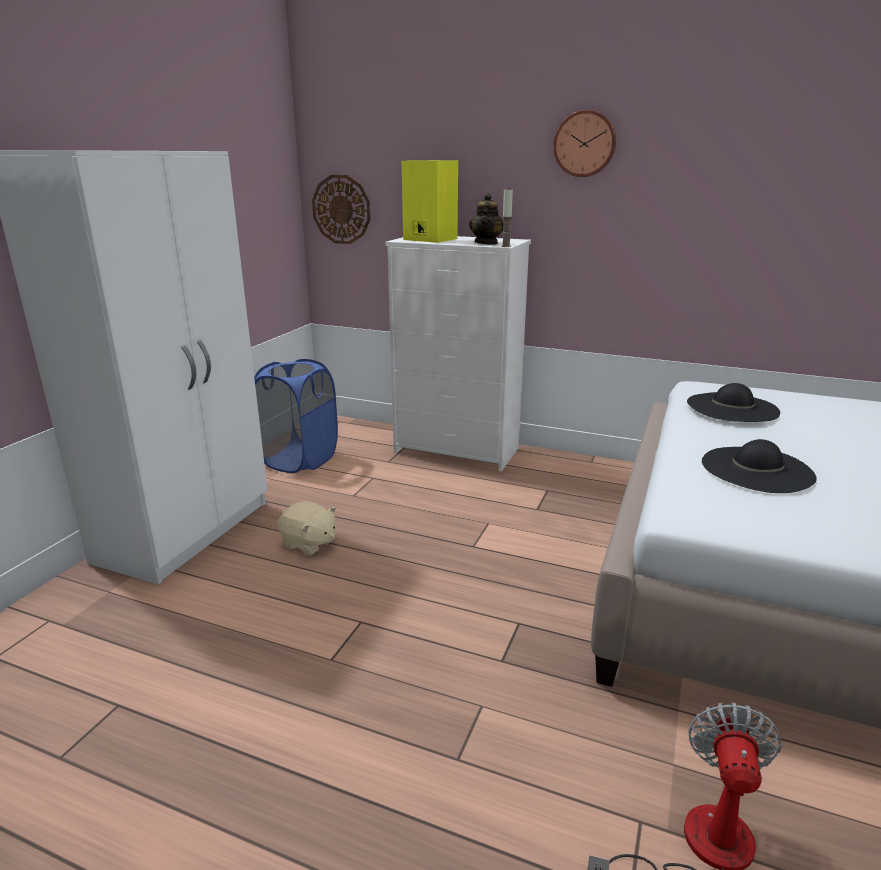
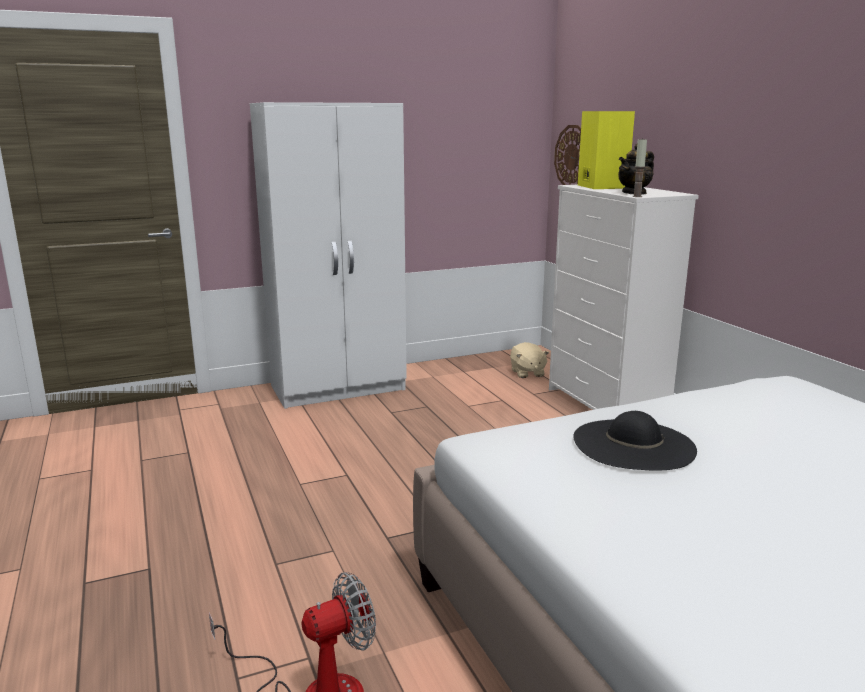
camera: 45 degrees right, 5 degrees down
(300, 459) = (472, 371): blue laundry basket -> none
(309, 544) = (391, 422): beige plush toy -> beige plush toy (527, 373)
(585, 144) = (757, 93): wall clock -> none
(732, 407) = (756, 402): black hat -> none

